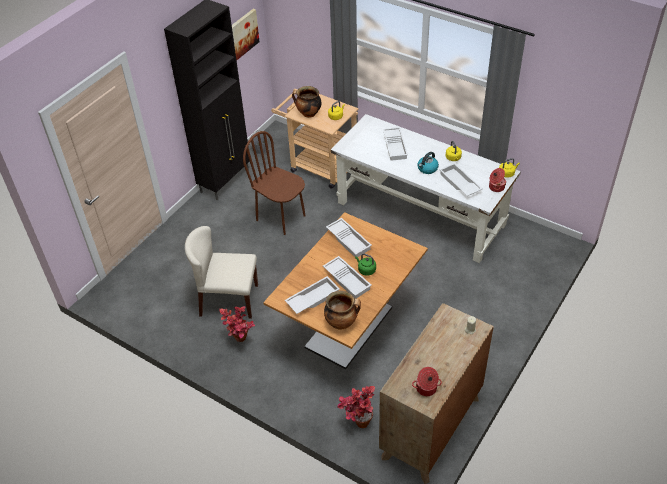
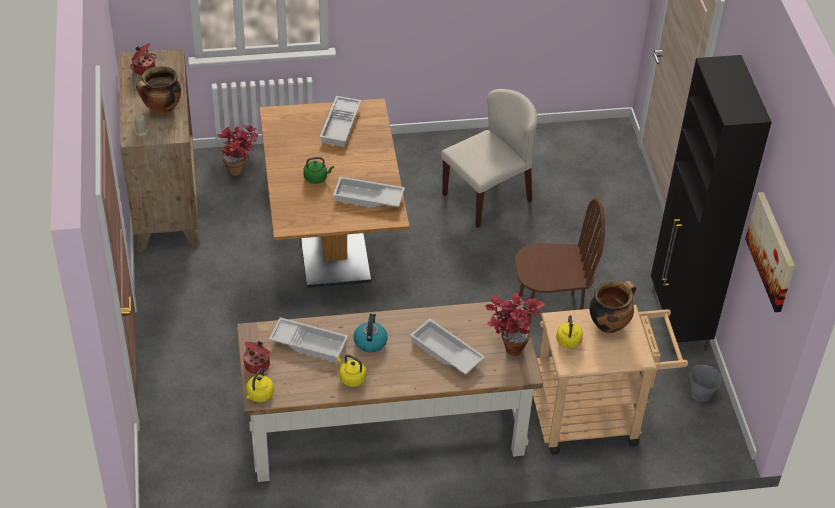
camera: 135 degrees right, 0 degrees up
(240, 341) = (426, 170): potted plant -> potted plant (508, 345)
(342, 323) = (289, 120): cooking pot -> cooking pot (162, 109)
(348, 279) = (325, 159): white tray -> none
(421, 213) = (384, 429): white desk -> brown desk

